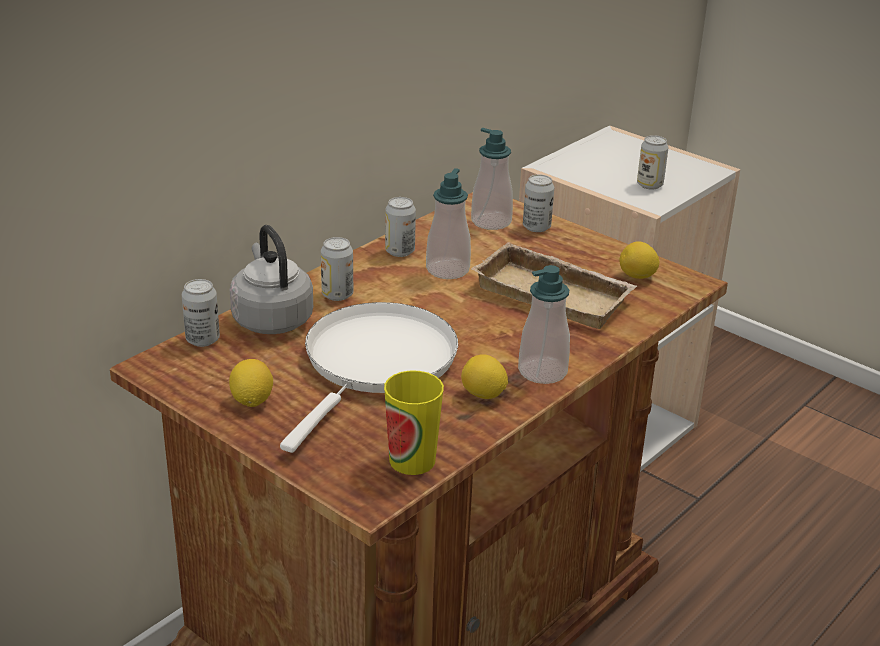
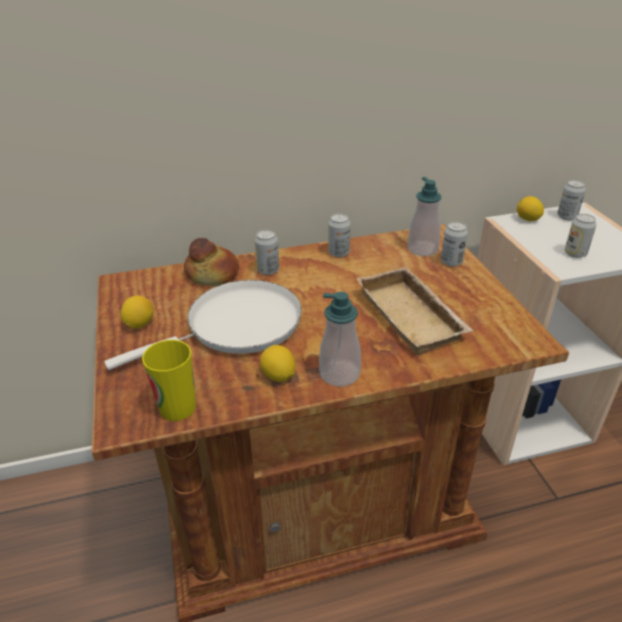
camera: 35 degrees right, 5 degrees up
(202, 340) = (161, 275): can -> can (566, 217)
(271, 318) = (213, 273): grey kettle -> bread
(447, 270) = (356, 274): soap dispenser -> none
(637, 277) = (492, 323): lemon -> lemon (527, 220)

